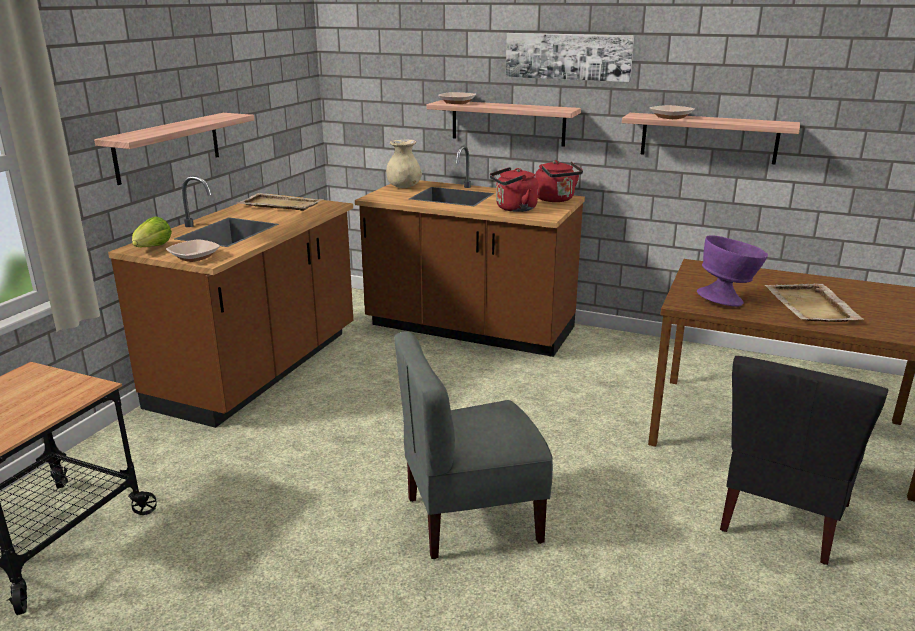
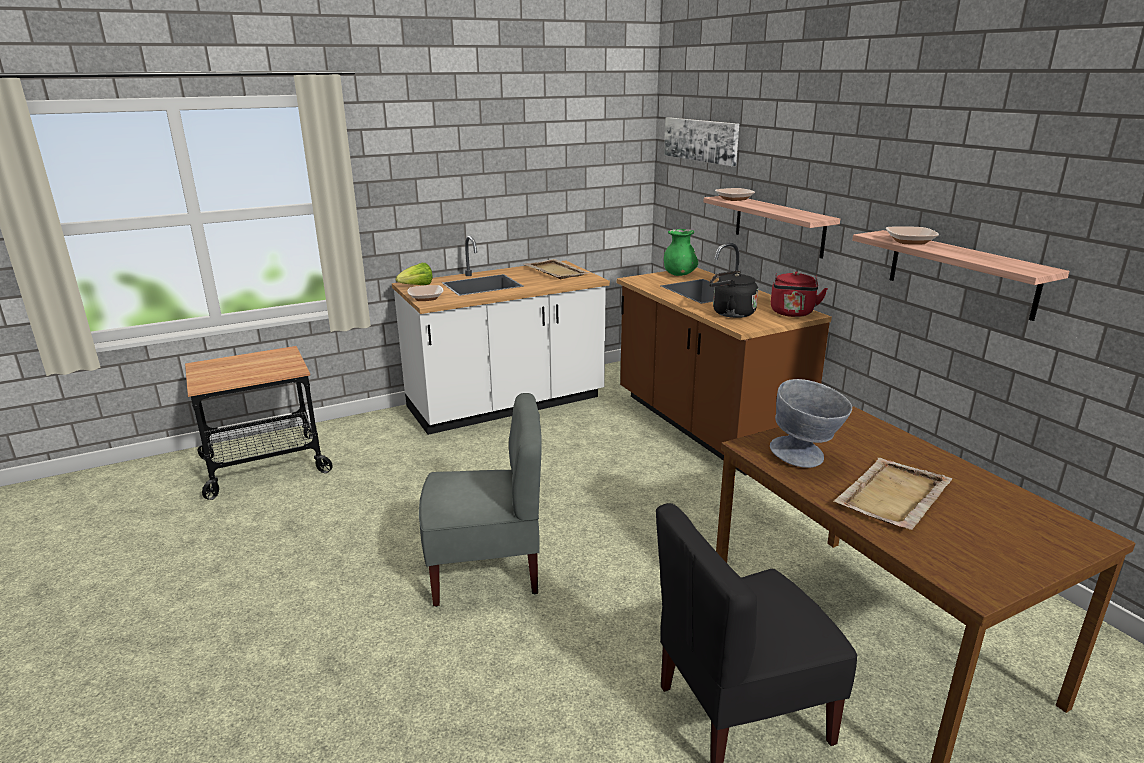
camera: 40 degrees right, 0 degrees up
(168, 147) = (462, 211): shelf -> none
(259, 369) = (506, 404): brown counter -> white counter
(404, 187) = (679, 274): beige vase -> green vase
(471, 518) = (487, 570): grey chair -> grey chair turned 150 degrees clockwise
(513, 209) = (730, 313): red kettle -> black kettle
(568, 56) = (834, 160): picture -> picture (701, 140)
(728, 300) = (806, 458): purple bowl -> grey bowl

